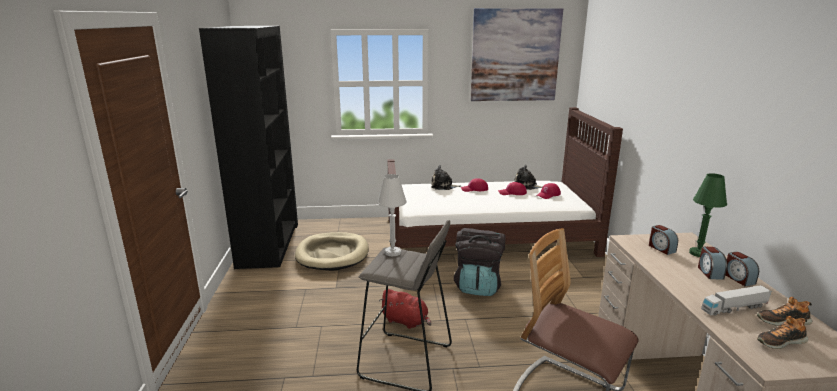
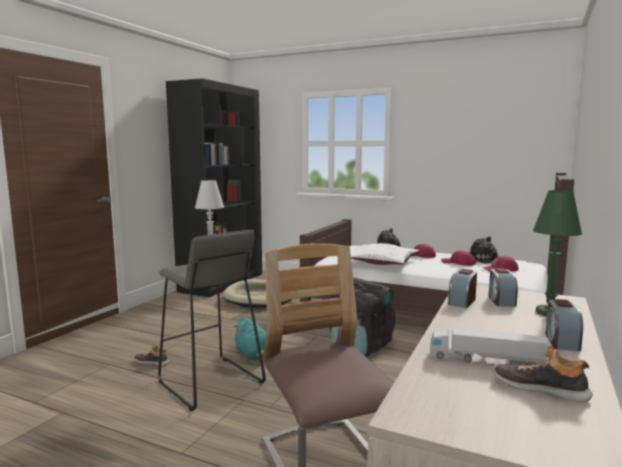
camera: 30 degrees right, 10 degrees down
(406, 321) = (253, 355): red plush toy -> turquoise plush toy
(458, 204) = (381, 263): none -> white pillow
(515, 55) = (487, 112): picture -> none
(709, 272) = (526, 328): alarm clock -> alarm clock (462, 301)
(780, 341) = (485, 403): shoe -> shoe (152, 362)

